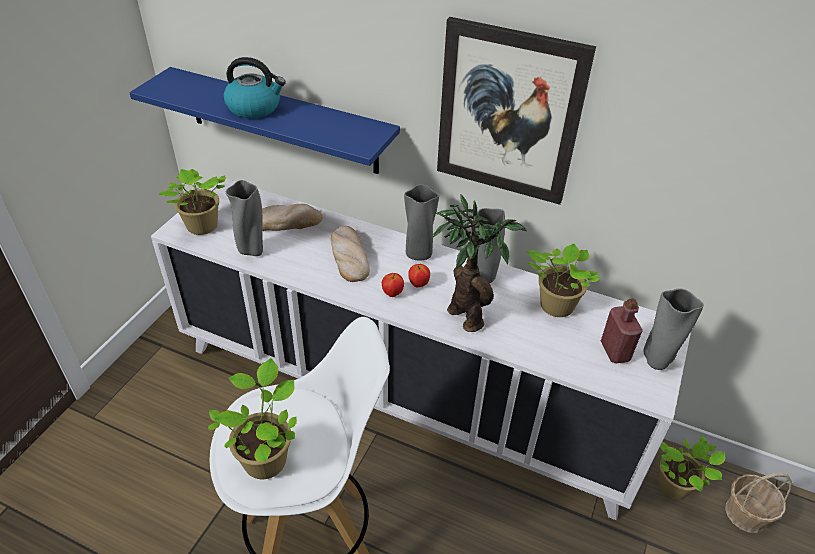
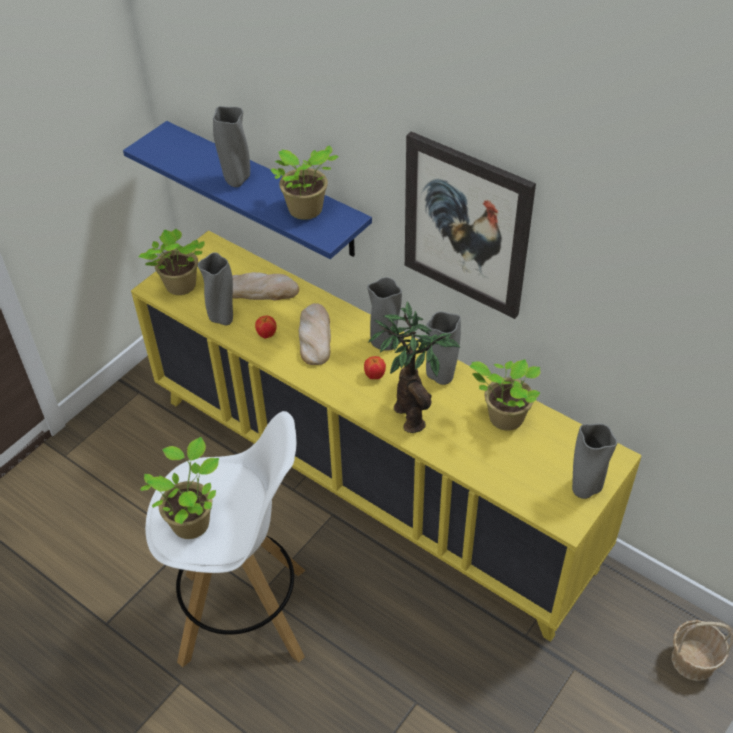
camera: 15 degrees right, 5 degrees up
(255, 107) = (237, 180): kettle -> grey vase
(392, 293) = (346, 382): apple -> apple (267, 335)
(403, 394) = (369, 479): white cabinet -> yellow cabinet
(615, 351) = (546, 473): red bottle -> none
(675, 488) = (625, 622): potted plant -> potted plant (306, 211)

